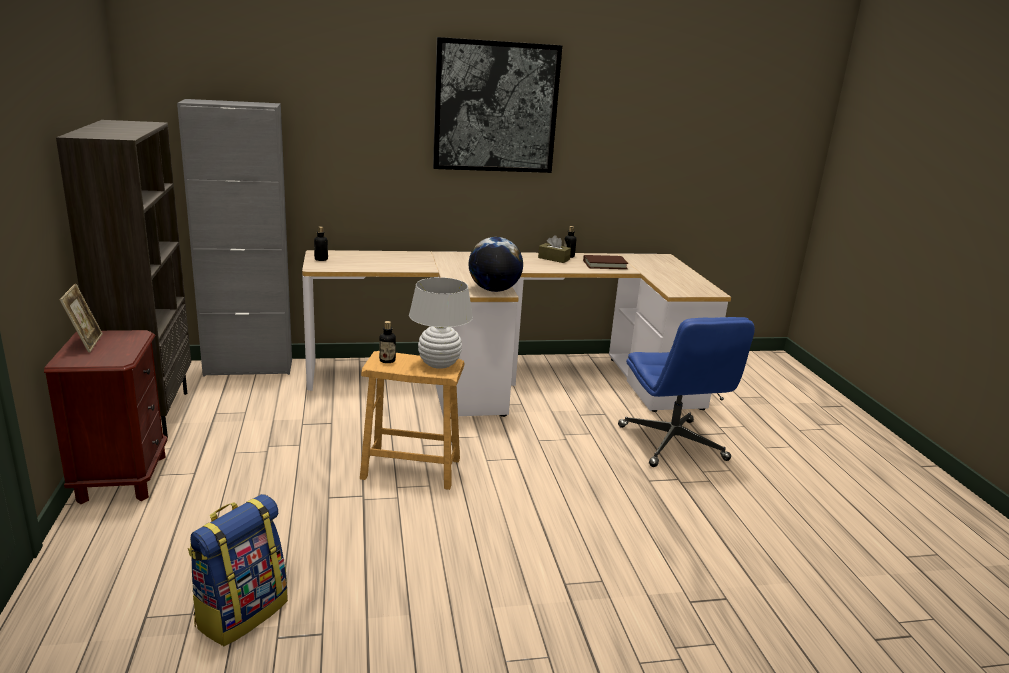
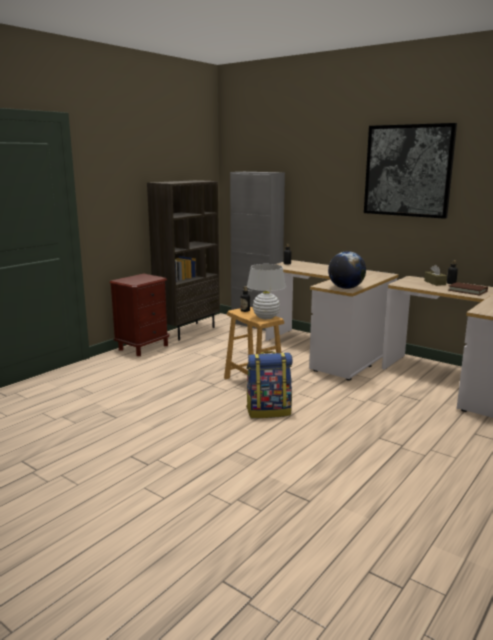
camera: 50 degrees right, 5 degrees down
(86, 343) = (137, 277): picture frame -> none
(241, 612) = (105, 399): backpack -> backpack (269, 411)
(673, 444) = (439, 430): blue office chair -> none

